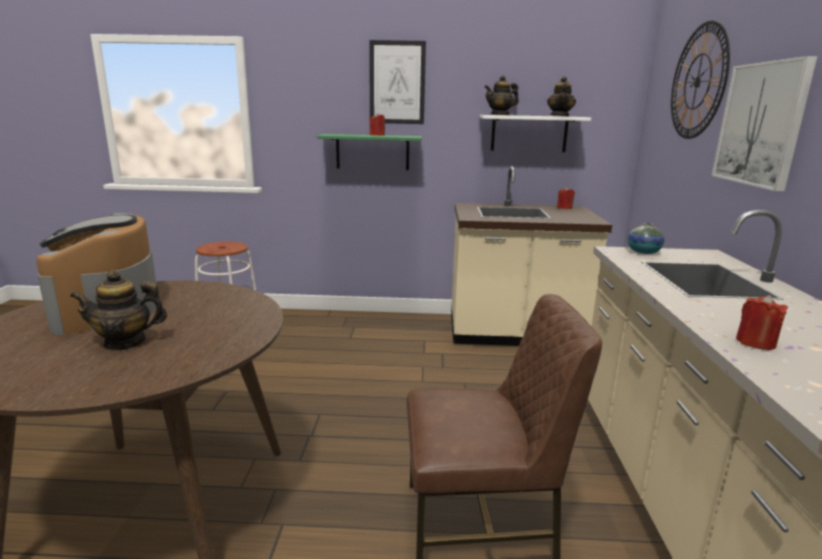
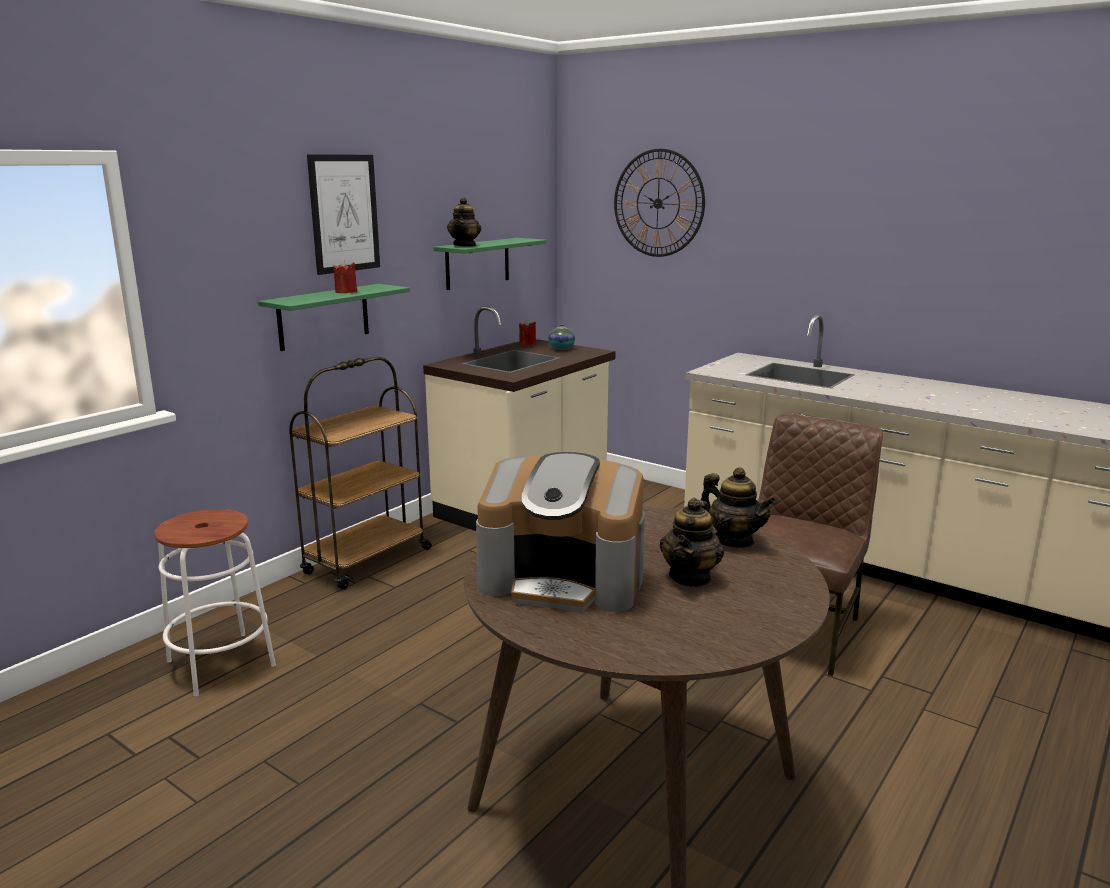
camera: 55 degrees left, 0 degrees up
(369, 320) = (366, 562): none -> brown cart
(529, 133) = (477, 263): white shelf -> green shelf
(560, 116) = (514, 240): teapot -> teapot (734, 540)
(643, 252) = (721, 367): vase -> vase (561, 348)
(755, 342) = (917, 400): red candle -> none
(761, 124) = (762, 246): picture -> none

